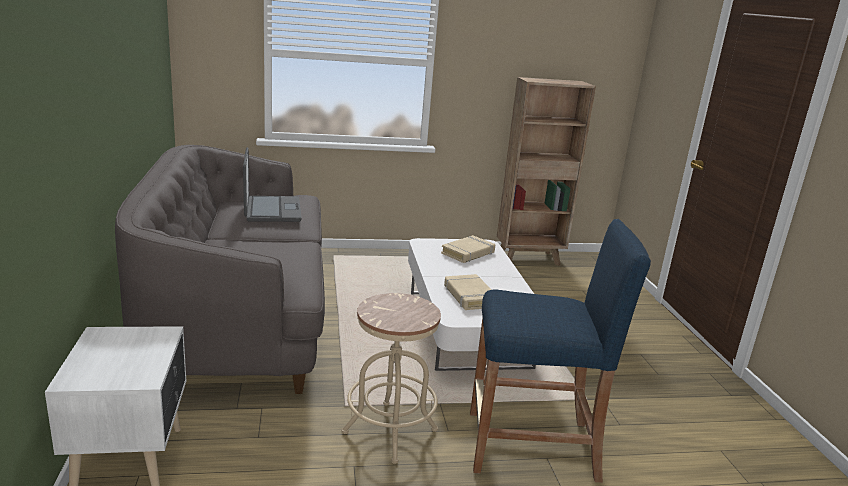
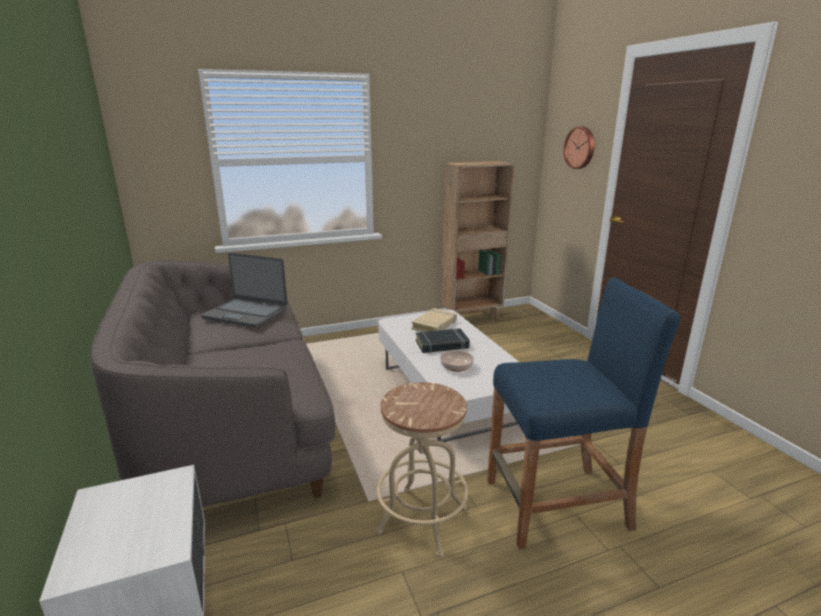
camera: 10 degrees left, 0 degrees up
(272, 210) = (246, 314): laptop -> laptop turned 135 degrees clockwise
(466, 273) = (442, 344): none -> black book
(469, 296) = (456, 367): beige book -> bowl
(675, 76) = (580, 147): none -> wall clock

